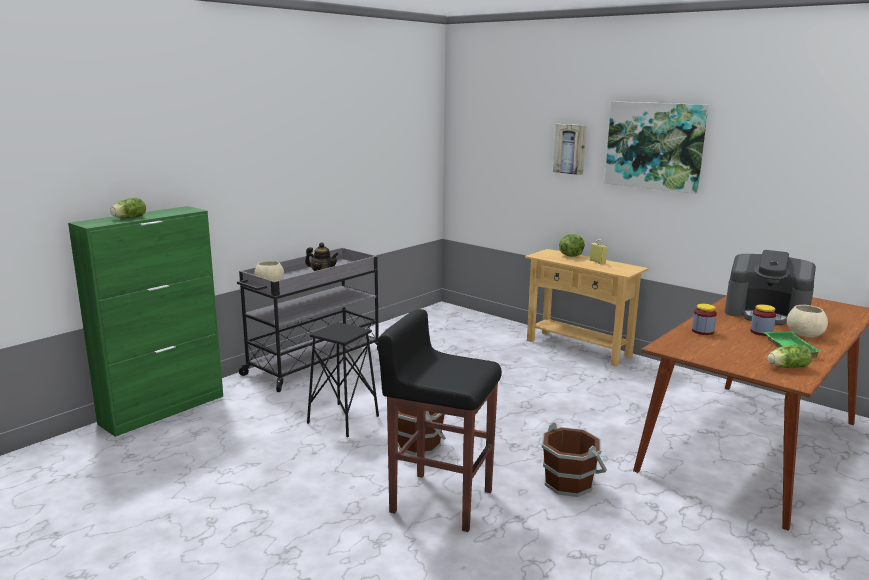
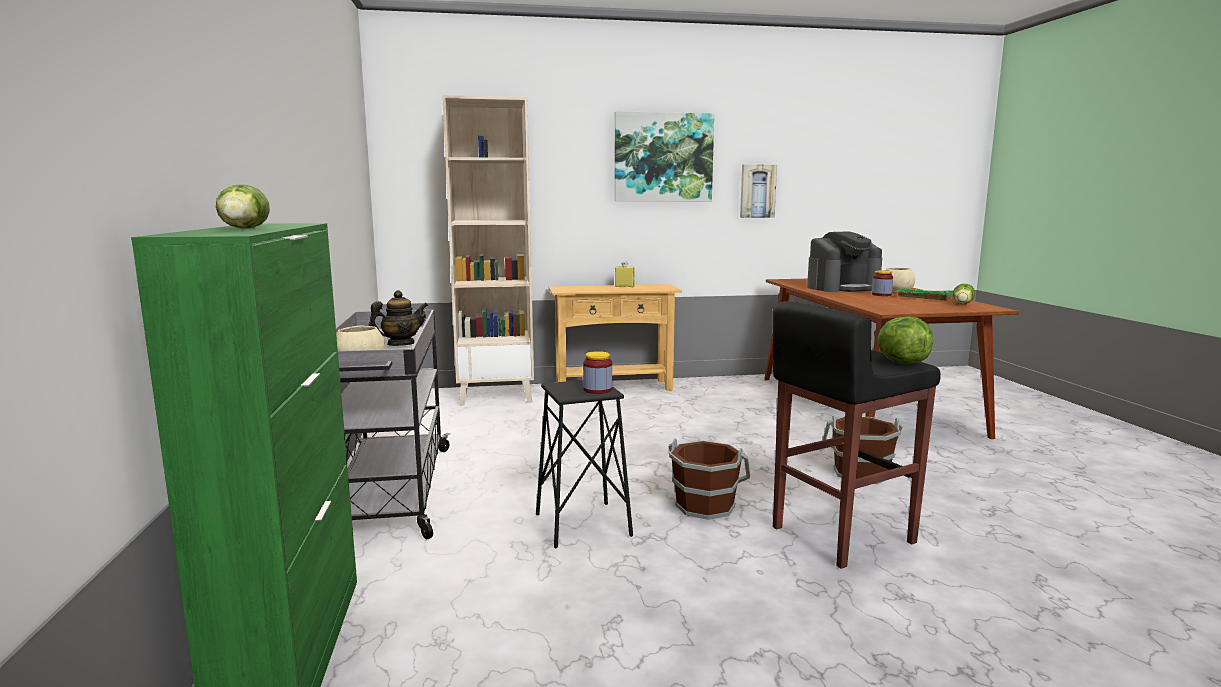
camera: 50 degrees left, 5 degrees down
(489, 326) = (496, 395): none -> beige bookcase
(570, 149) = (566, 167): picture -> picture (757, 191)
(571, 256) = (588, 286): lettuce -> lettuce (901, 362)
(702, 331) = (861, 300): jar -> jar (597, 390)

